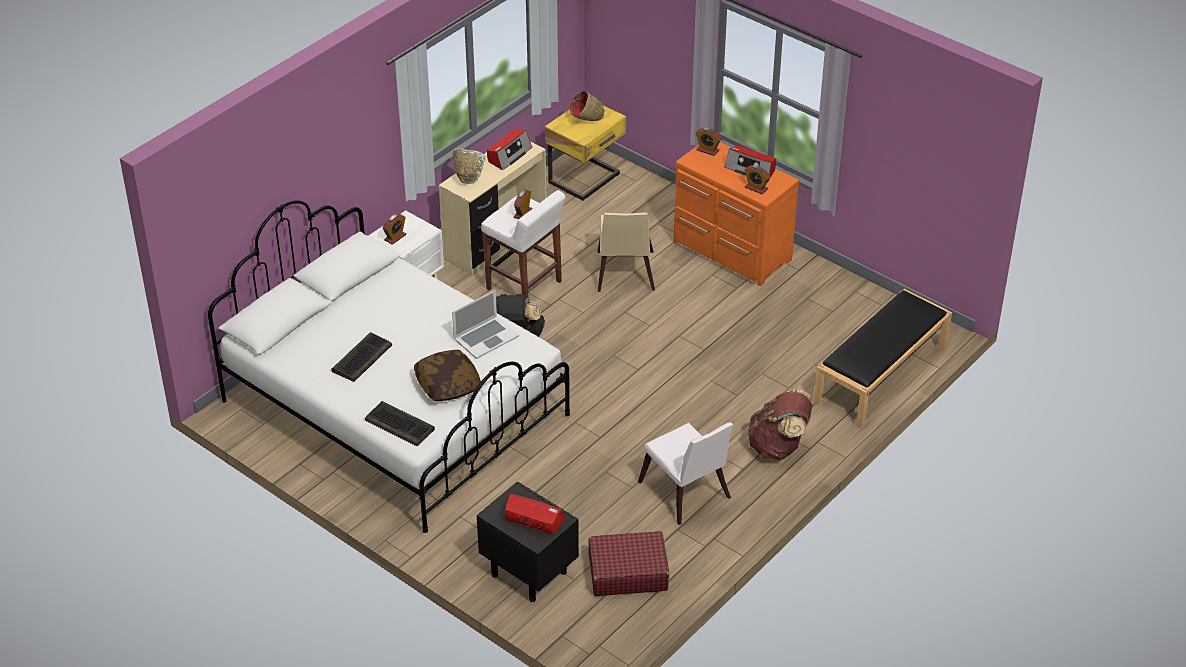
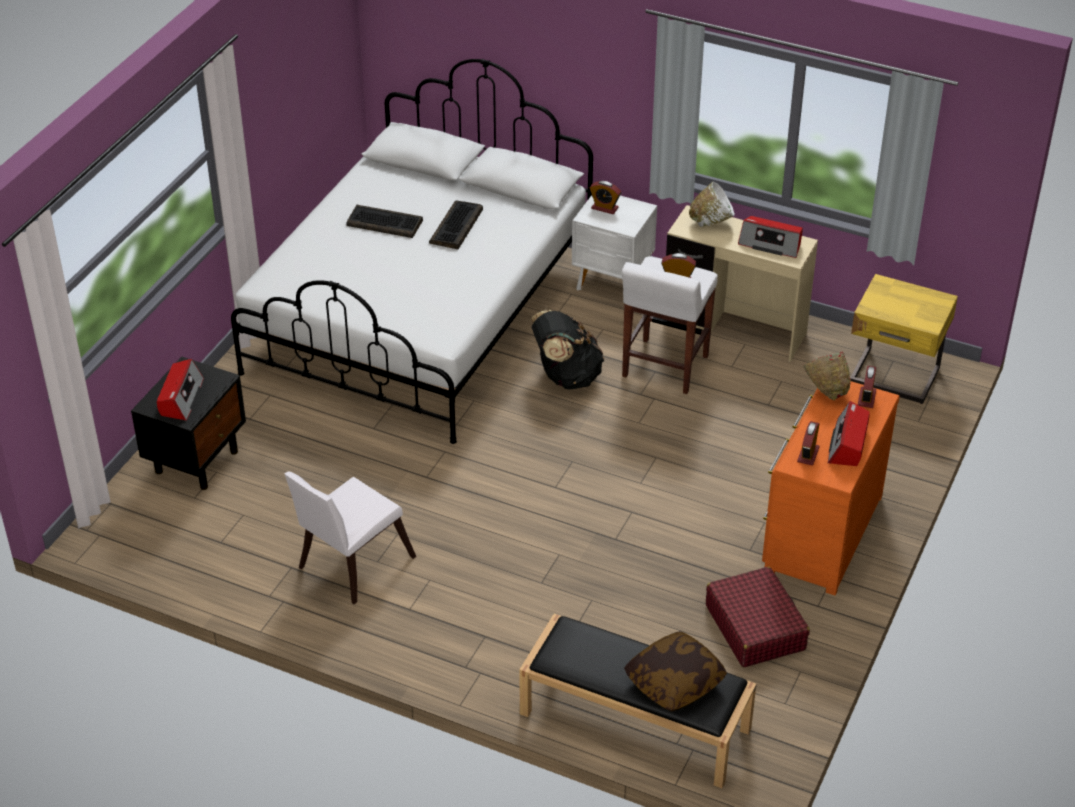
camera: 75 degrees right, 0 degrees up
(400, 425) = (289, 269): keyboard -> keyboard (456, 227)
(447, 384) = (362, 288): pillow -> pillow (674, 682)
(485, 337) = (449, 299): laptop -> none
(586, 122) = (904, 304): red bowl -> red bowl (826, 390)
(624, 274) = (725, 444): beige chair -> none
(627, 572) = (213, 537): red suitcase -> red suitcase (755, 627)
(778, 447) = (458, 636): brown backpack -> none

